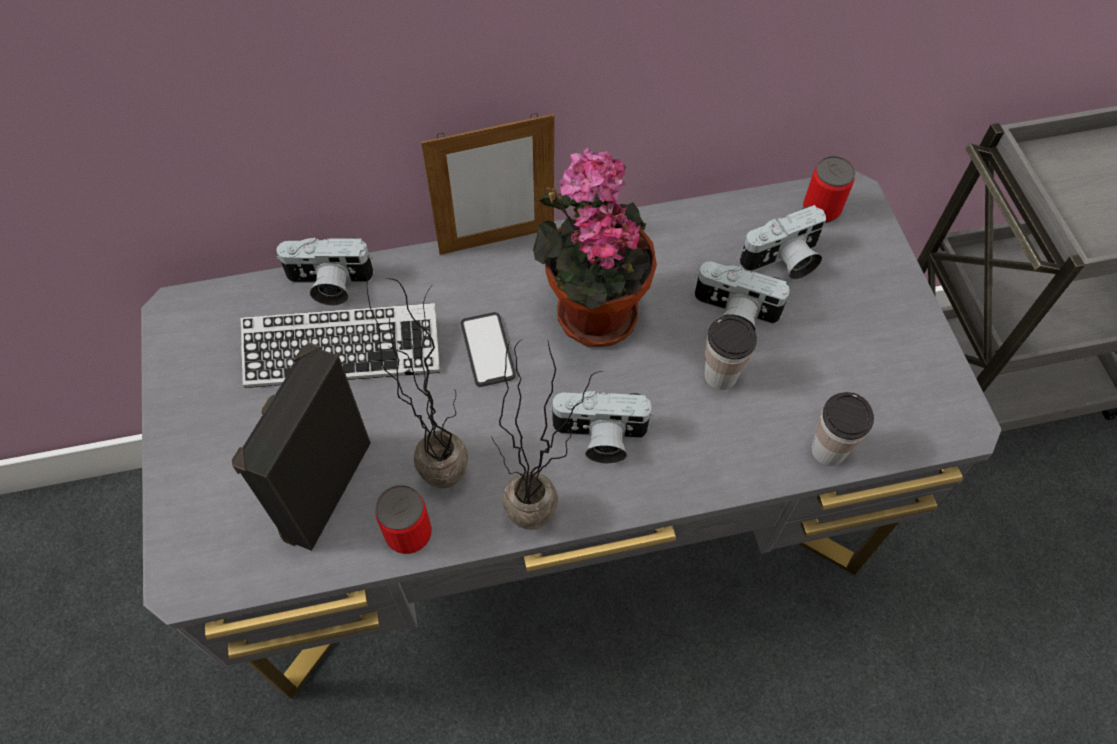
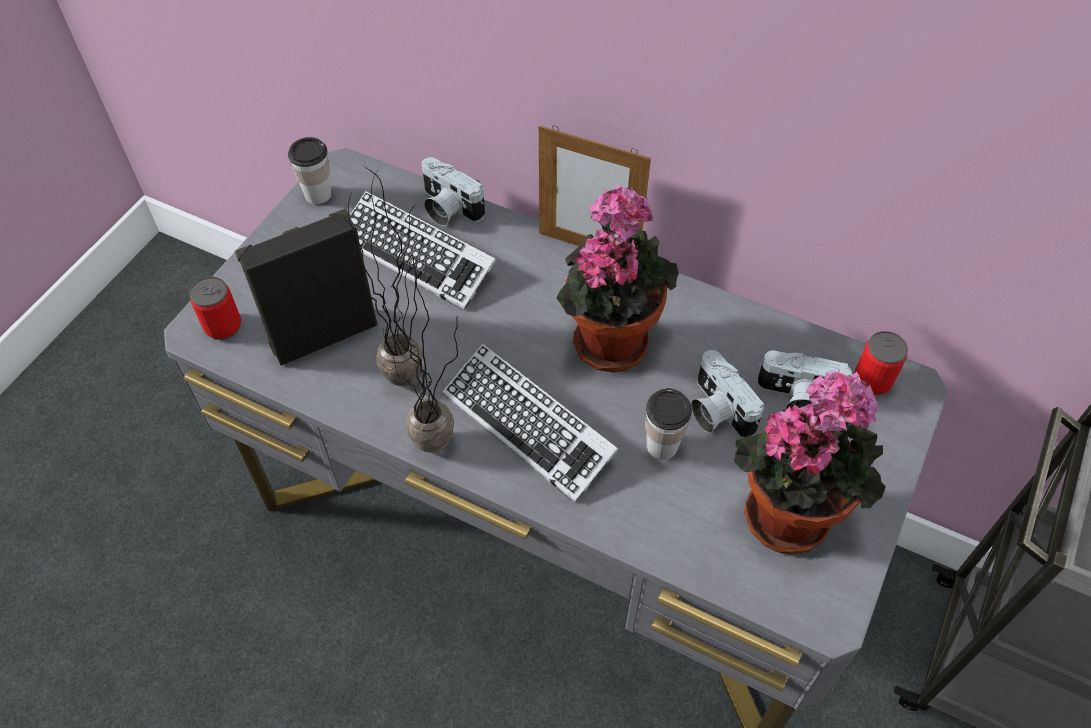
camera: 40 degrees right, 5 degrees down
(408, 533) = (346, 397): can -> can (223, 326)
(487, 350) = (510, 317): phone -> none
(599, 438) = (529, 426): camera -> keyboard
(828, 450) = (693, 556): cup -> cup (318, 194)
(861, 358) = (790, 511): none -> potted plant

